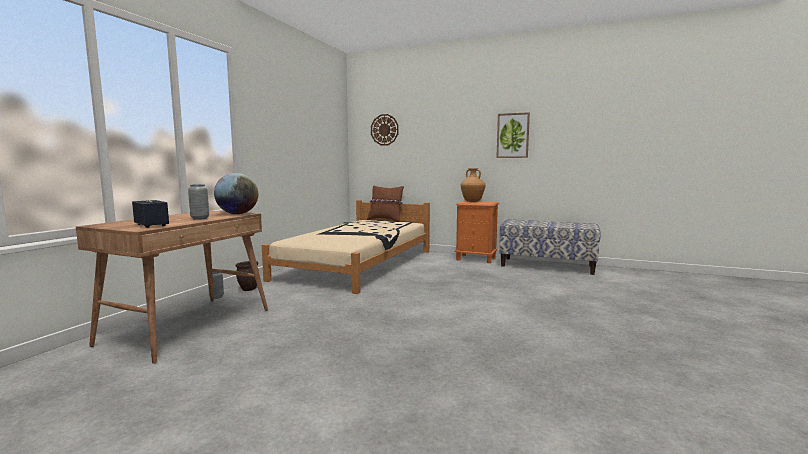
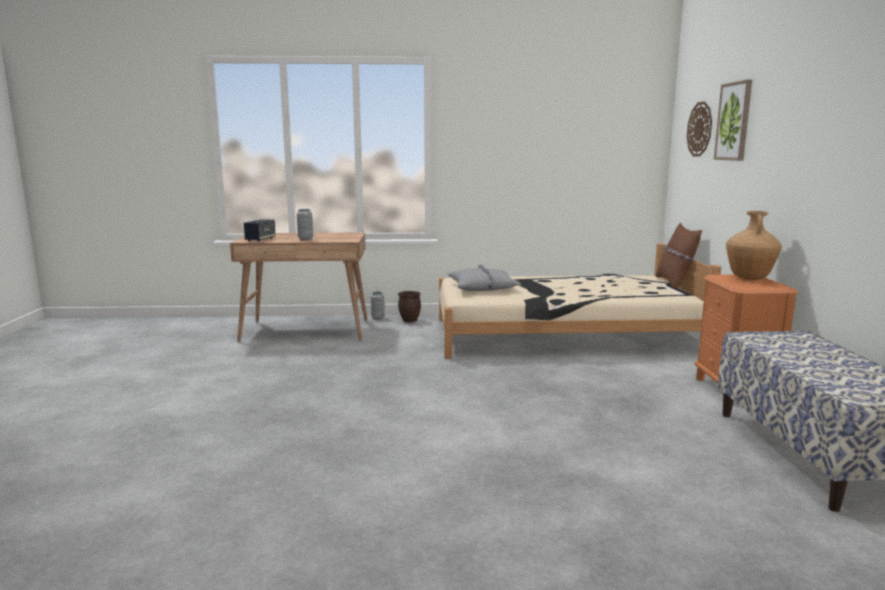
camera: 65 degrees right, 5 degrees up
(237, 214) = (345, 239): globe -> none
(327, 239) = (483, 287): none -> grey pillow
(513, 135) = (843, 145): picture -> picture (734, 121)

